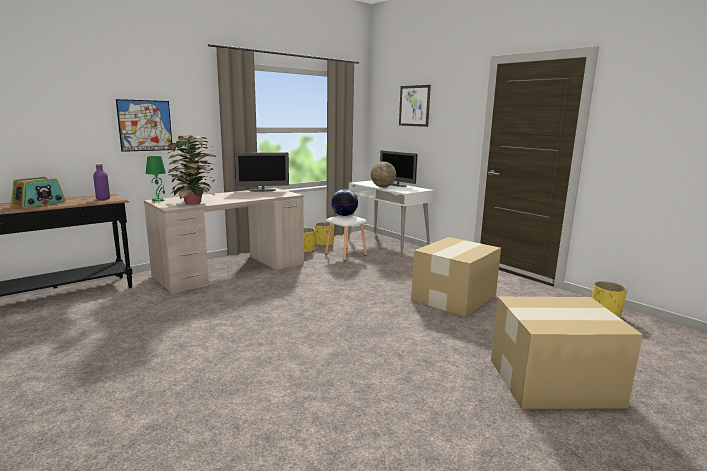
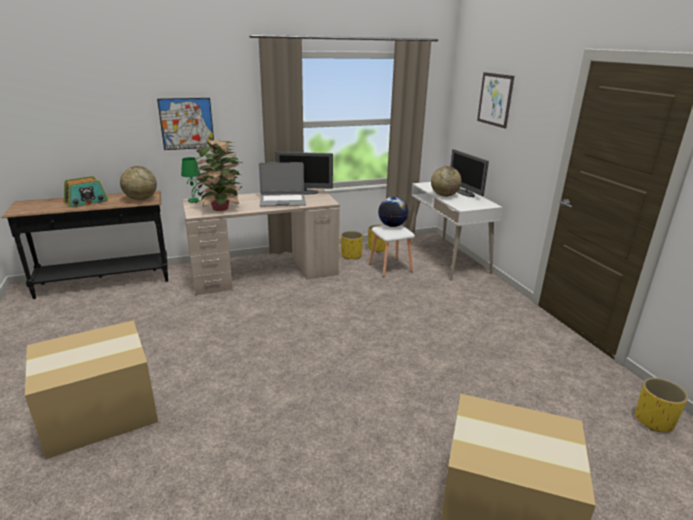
camera: 20 degrees right, 10 degrees up
(103, 199) = (141, 199): purple bottle -> globe
(249, 196) = (282, 201): none -> laptop
(455, 297) = (472, 353): cardboard box -> cardboard box (102, 412)

